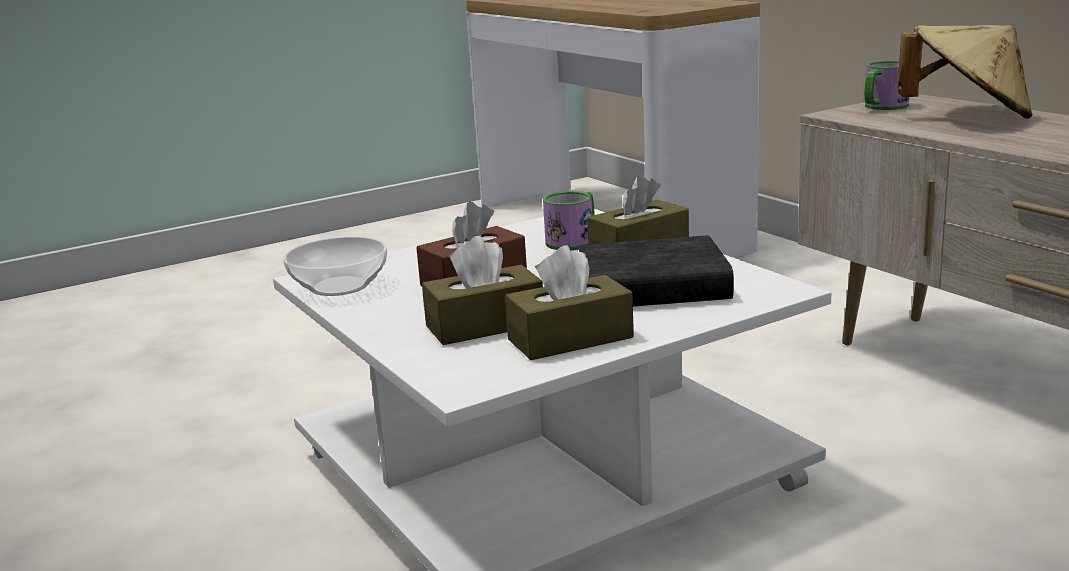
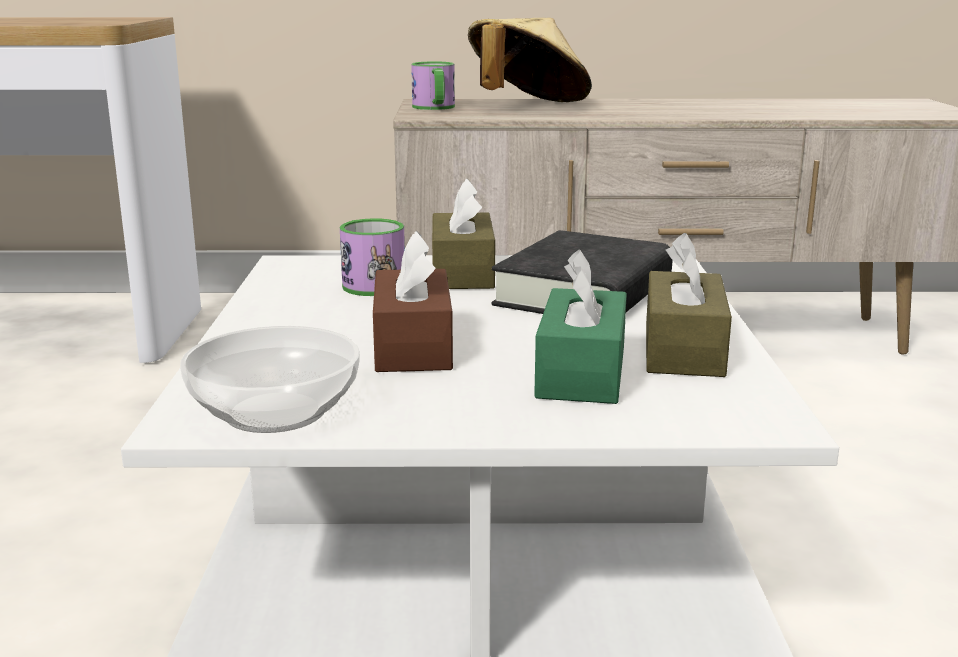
camera: 60 degrees left, 0 degrees up
(485, 325) = (581, 372): brown tissue box -> green tissue box

